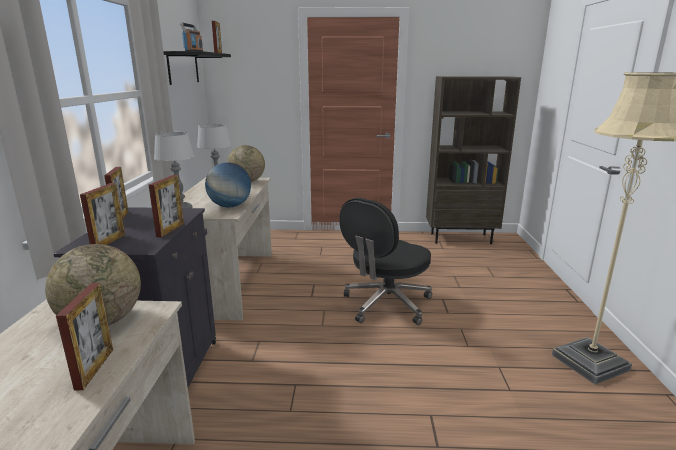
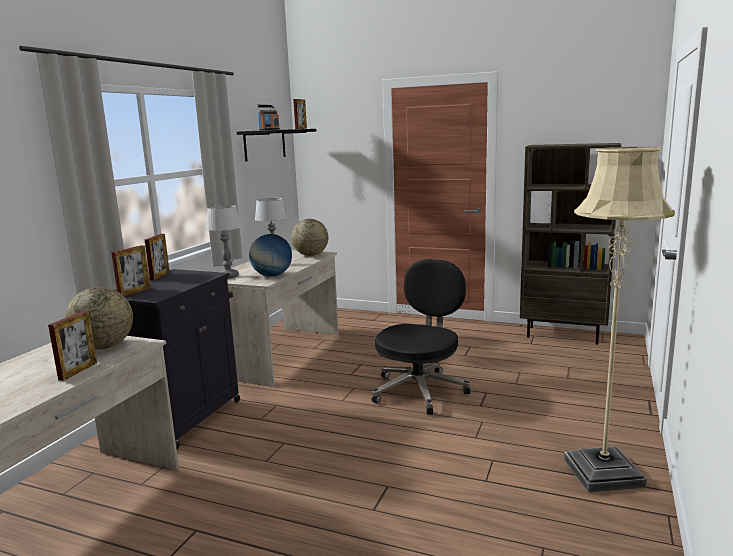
camera: 20 degrees right, 5 degrees down
(170, 230) = (185, 287): picture frame -> none
(386, 304) = (420, 390): black office chair -> black office chair turned 150 degrees clockwise

